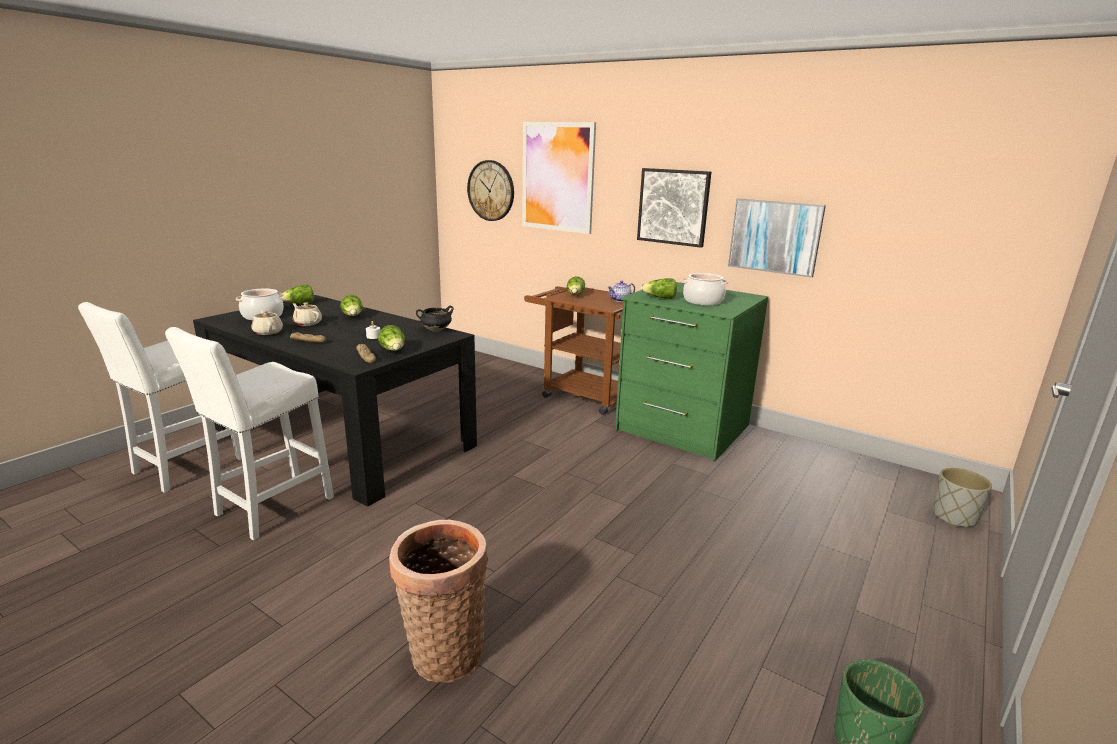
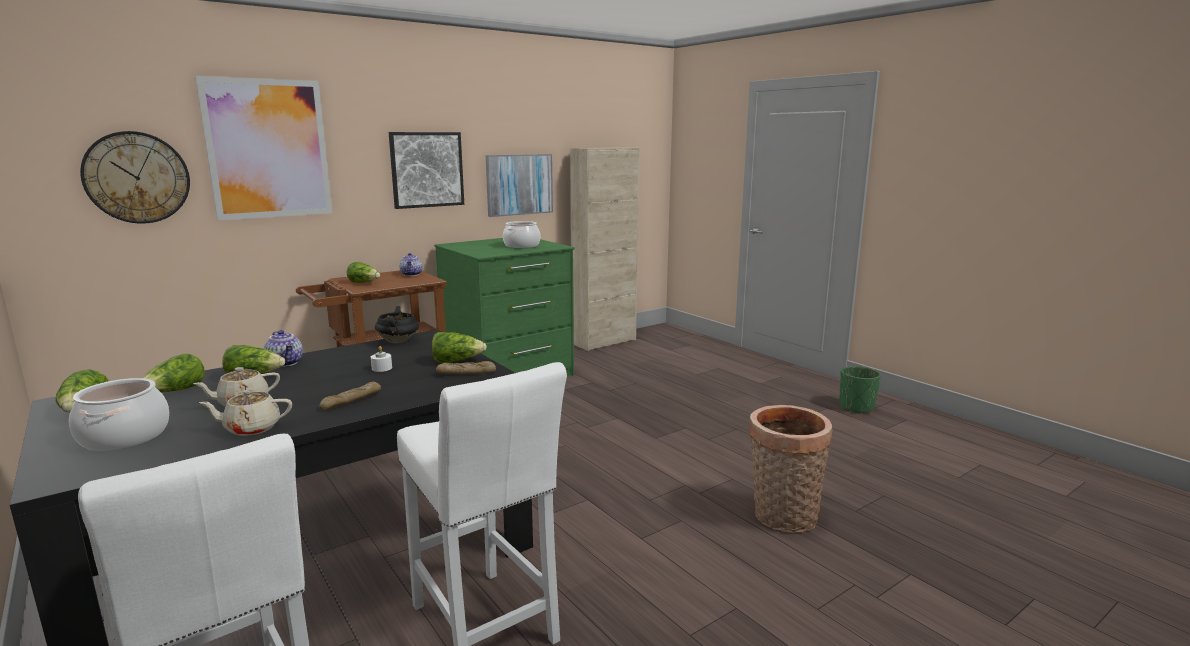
camera: 70 degrees left, 5 degrees down
(379, 317) = (286, 363): none -> teapot
(659, 298) = (497, 251): lettuce -> lettuce (176, 391)
(845, 460) = (604, 342): none -> beige cabinet
(953, 517) = (684, 338): grey planter -> none

